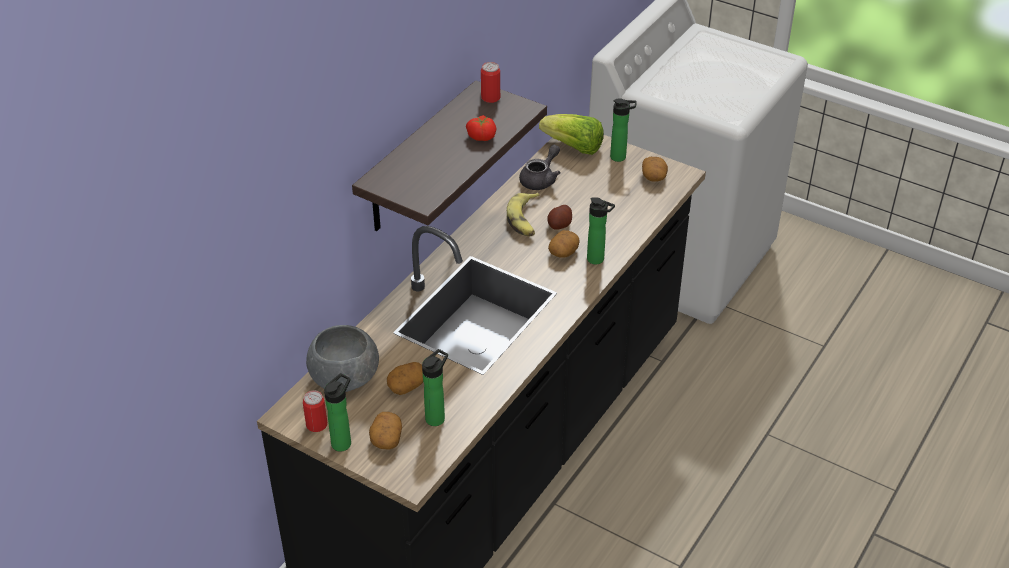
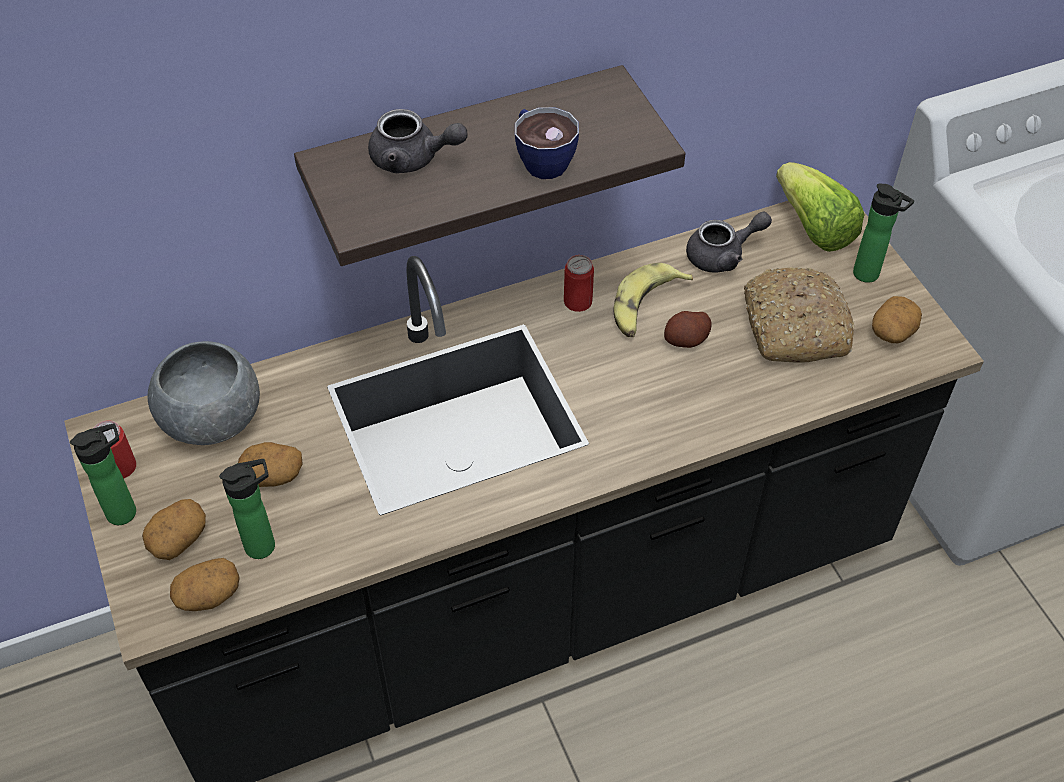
camera: 35 degrees right, 10 degrees up
(418, 162) = (413, 159): none -> grey teapot
(482, 136) = (541, 159): tomato -> cup
(490, 98) = (614, 103): can -> can (578, 301)
(563, 252) = (654, 385): potato -> potato (208, 595)
(598, 260) = (691, 423): bottle -> none
(605, 196) = (792, 326): none -> bread

